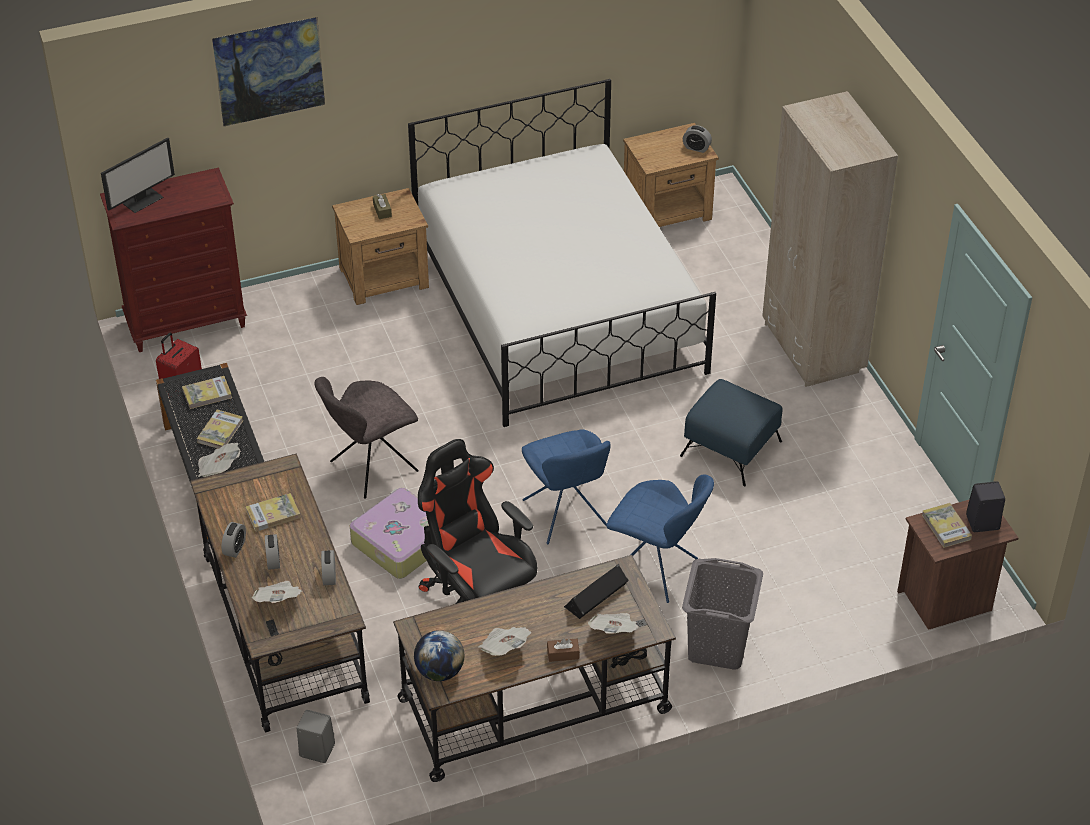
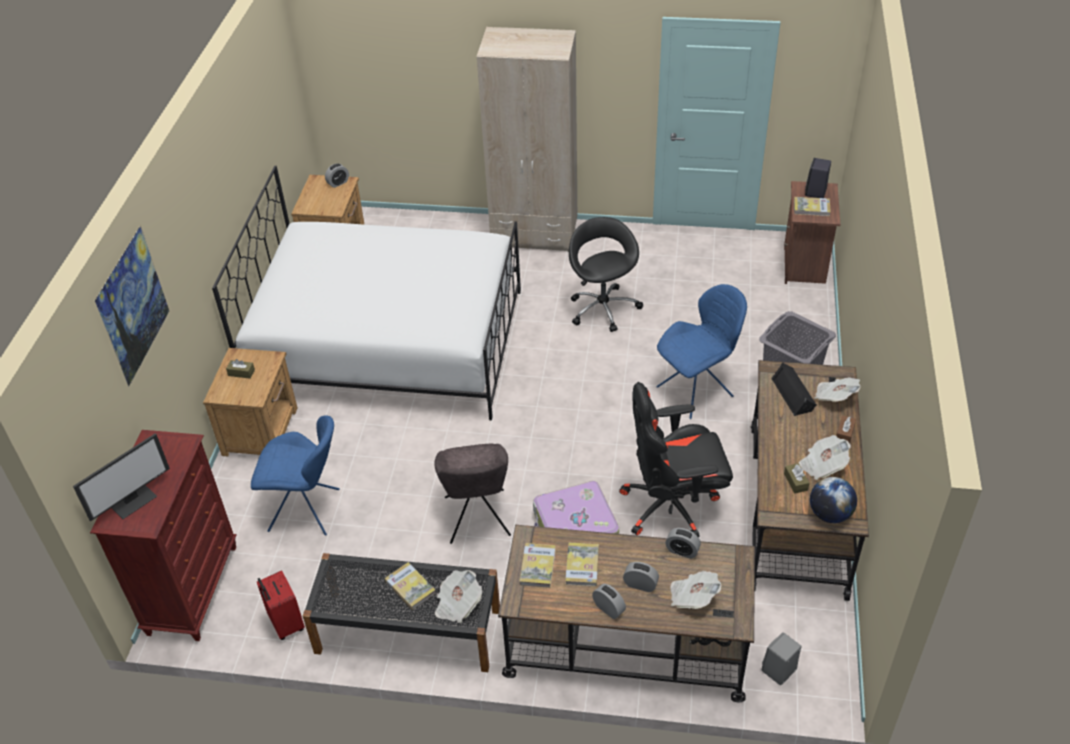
camera: 60 degrees left, 0 degrees up
(142, 199) = (133, 500): monitor -> monitor turned 60 degrees clockwise
(207, 394) = (354, 581): book -> book (537, 566)
(468, 633) = (795, 482): none -> brown tissue box
(566, 515) = (611, 419): blue chair -> blue chair (307, 510)
(731, 449) = (603, 308): blue ottoman -> black office chair

